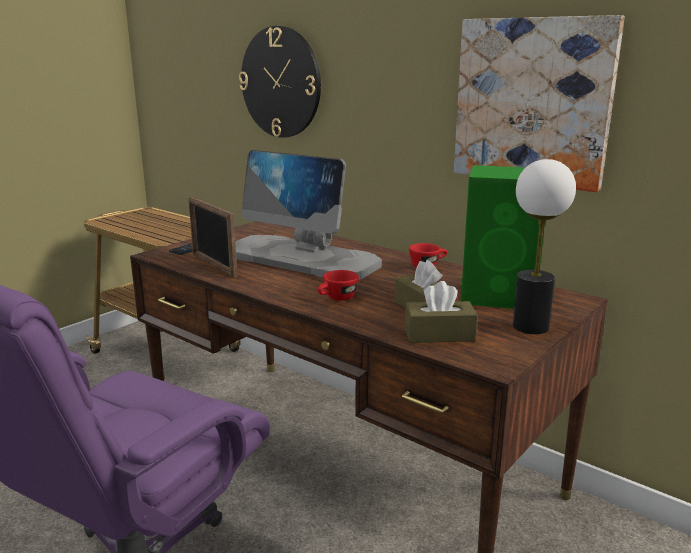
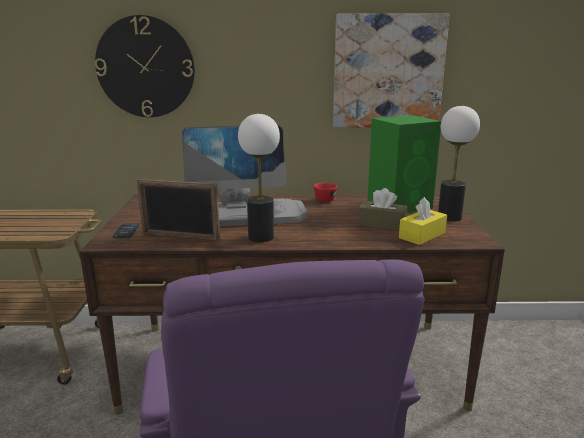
camera: 40 degrees left, 0 degrees up
(275, 284) = (260, 237): none -> table lamp
(337, 298) = (322, 233): red cup -> none
(439, 334) = (422, 235): brown tissue box -> yellow tissue box

